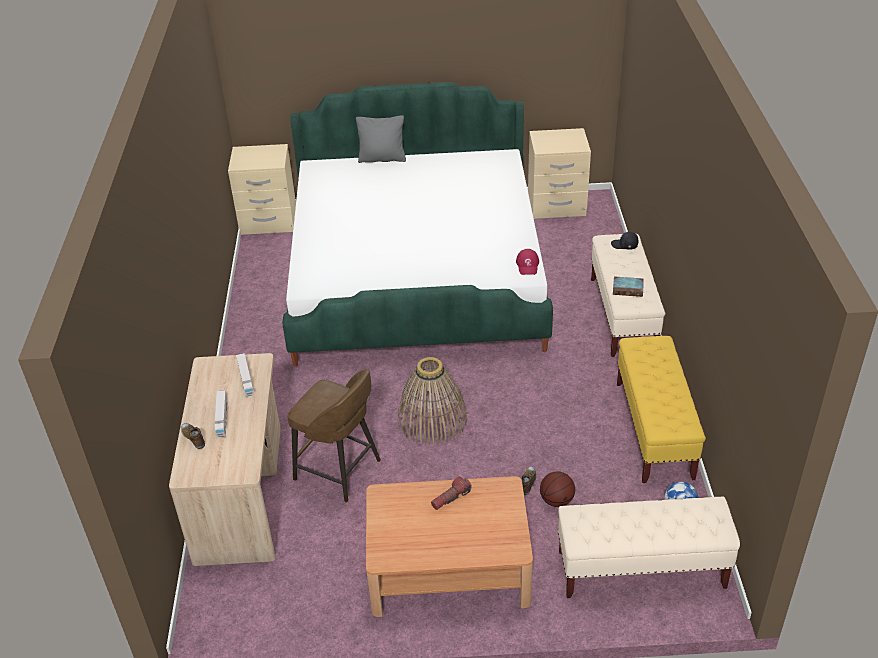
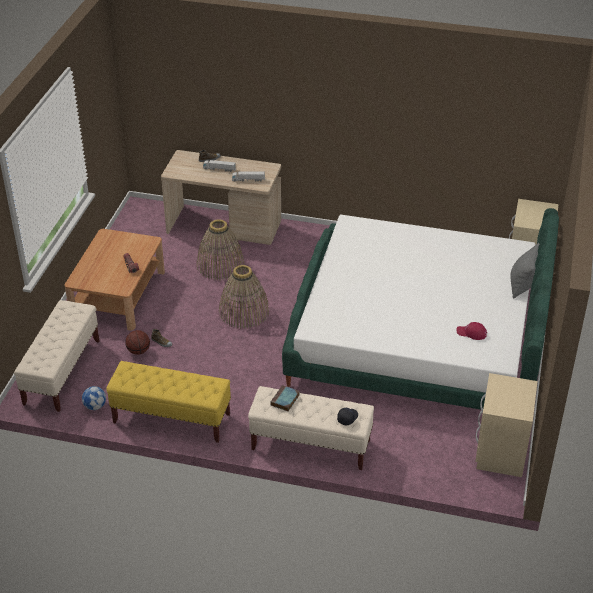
camera: 105 degrees right, 0 degrees up
(339, 471) = (220, 265): brown stool -> basket
(528, 265) = (323, 333): red cap -> red cap (471, 333)

